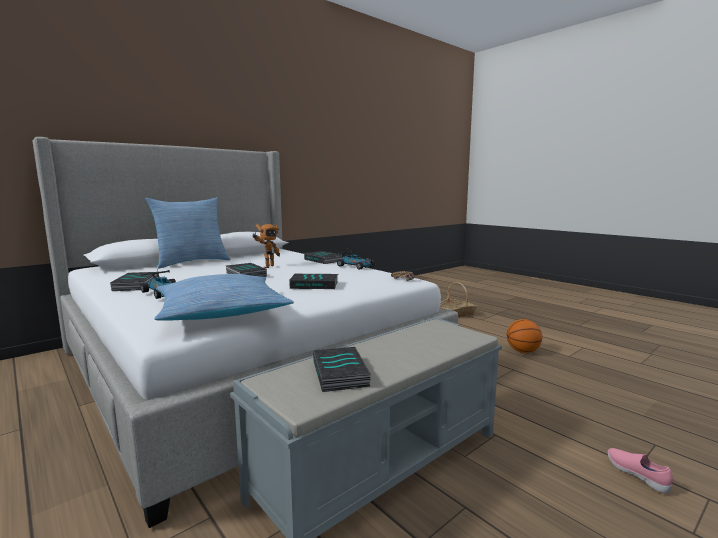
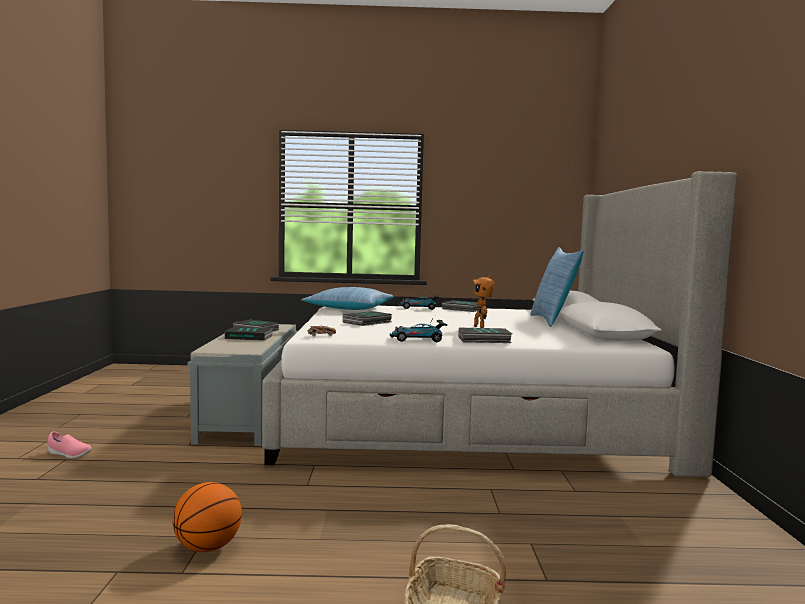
camera: 130 degrees right, 5 degrees down
(245, 275) = (447, 319): book -> book (249, 337)

